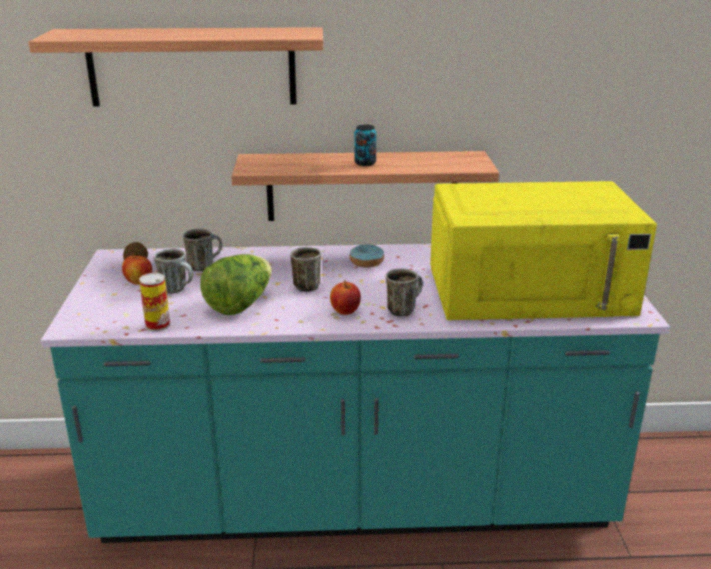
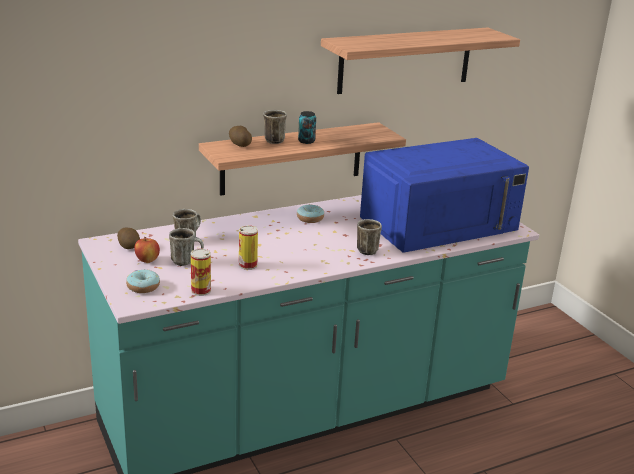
camera: 25 degrees left, 0 degrees up
(102, 310) = (143, 287): none -> donut
(192, 67) = (165, 75): shelf -> shelf (405, 60)
(240, 304) = (248, 265): lettuce -> can
(281, 159) = (239, 144): none -> potato
(307, 285) = (283, 242): mug -> mug (273, 140)
(345, 311) = (329, 258): apple -> none
(531, 290) = (439, 223): yellow microwave -> blue microwave

